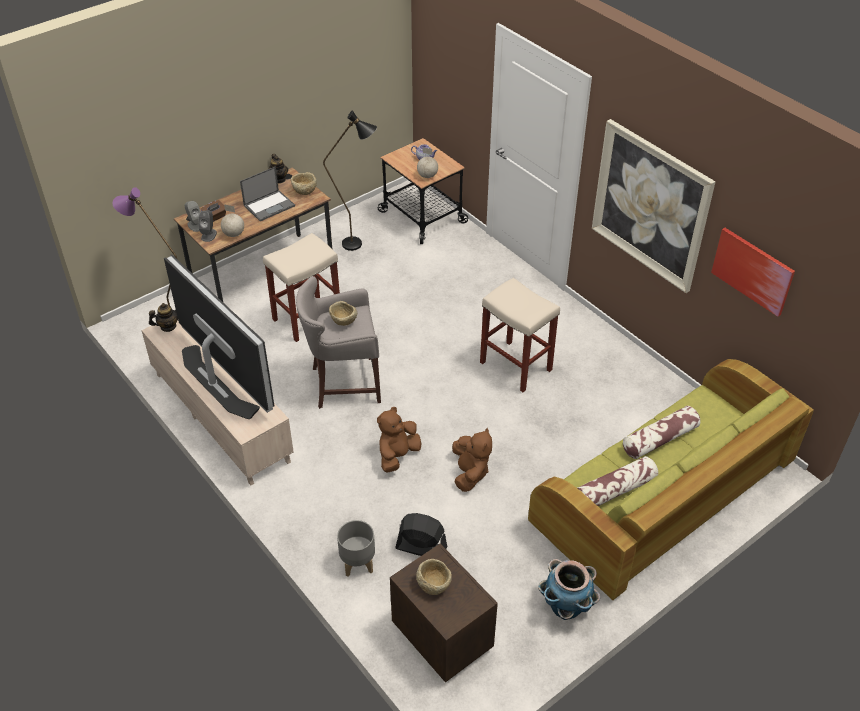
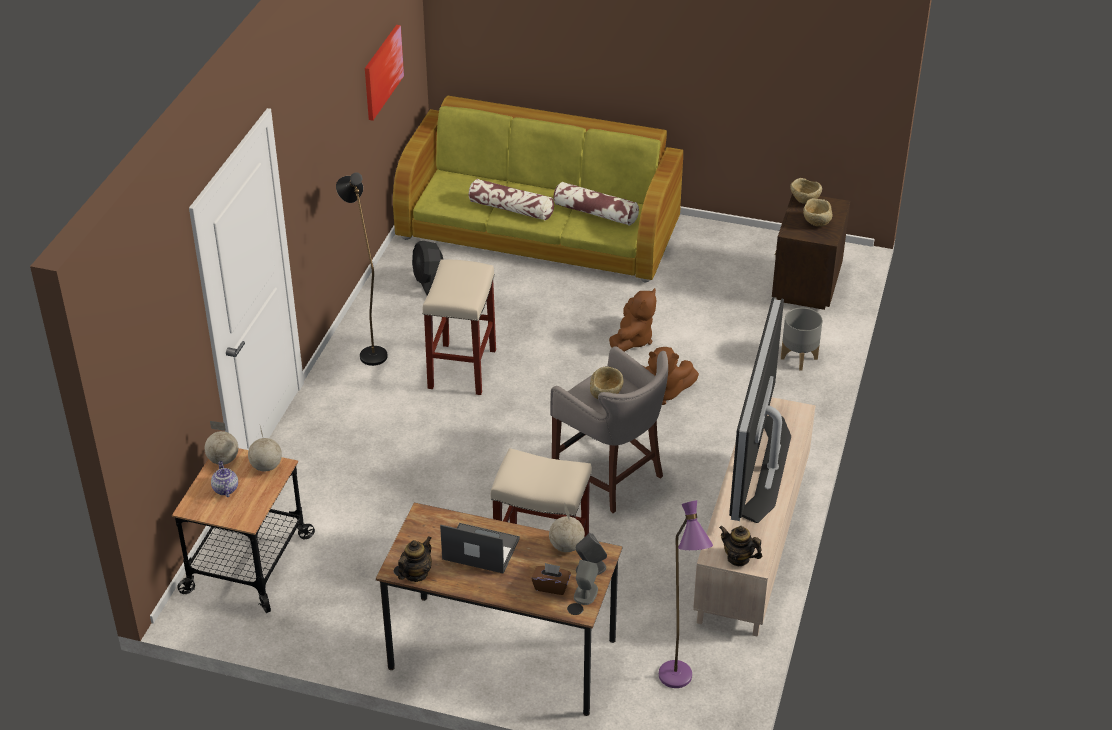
camera: 125 degrees left, 5 degrees down
(304, 191) = (421, 533): beige bowl -> beige bowl (804, 201)
(359, 245) = (360, 594): black floor lamp -> black floor lamp (369, 350)
(421, 547) = (742, 332): black fan -> black fan (429, 284)
(449, 164) = (223, 460): none -> globe
(470, 473) = (632, 340): brown plush toy -> brown plush toy turned 150 degrees clockwise
(566, 608) = (707, 239): planter -> none
(650, 205) = (329, 146): picture -> none

